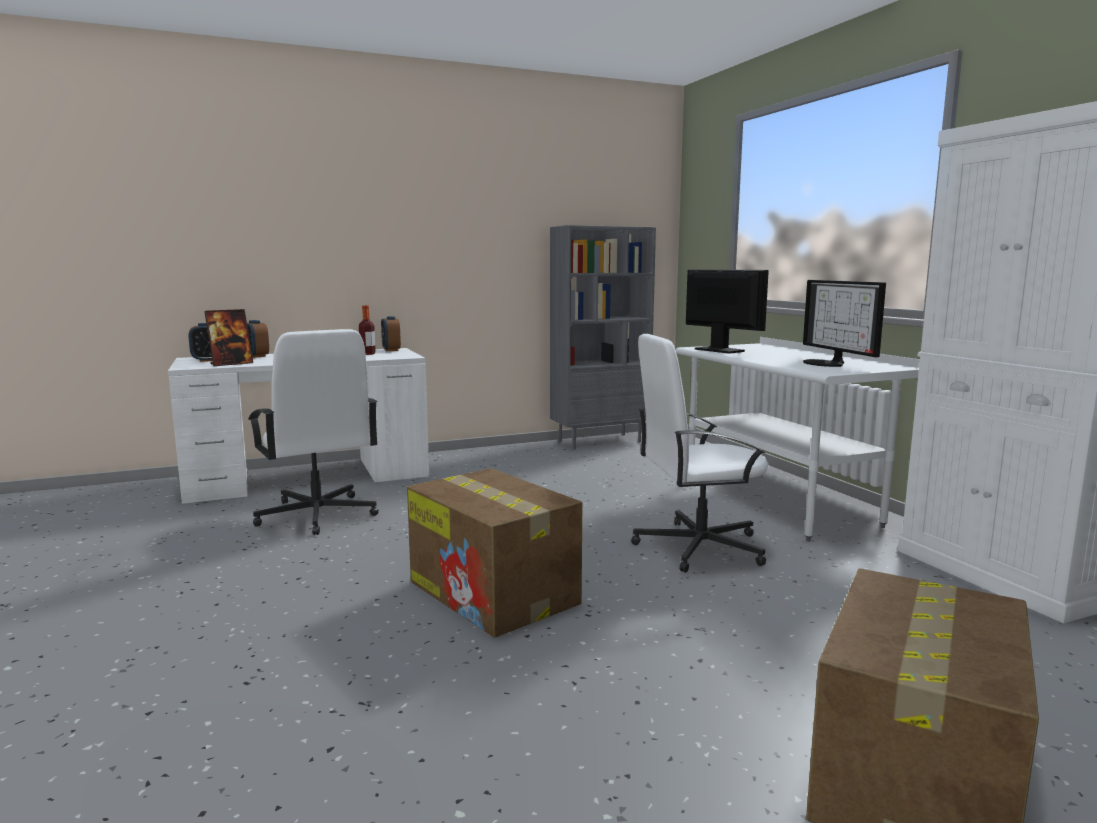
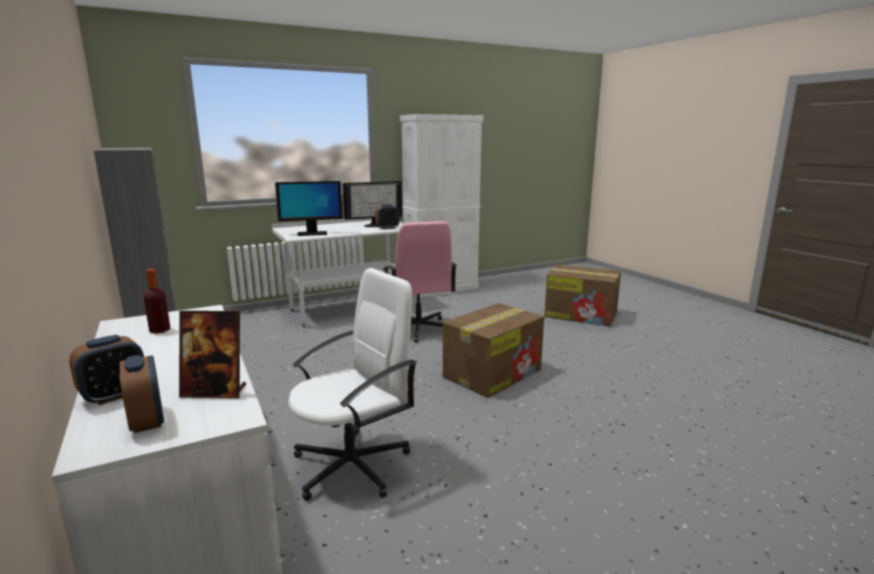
camera: 95 degrees left, 5 degrees up
(231, 364) = (215, 392): picture frame -> picture frame turned 135 degrees clockwise
(391, 350) = (124, 324): alarm clock -> alarm clock (387, 228)
(697, 547) = (418, 329): white office chair -> pink office chair
(719, 350) = (311, 234): monitor -> monitor turned 150 degrees counterclockwise

